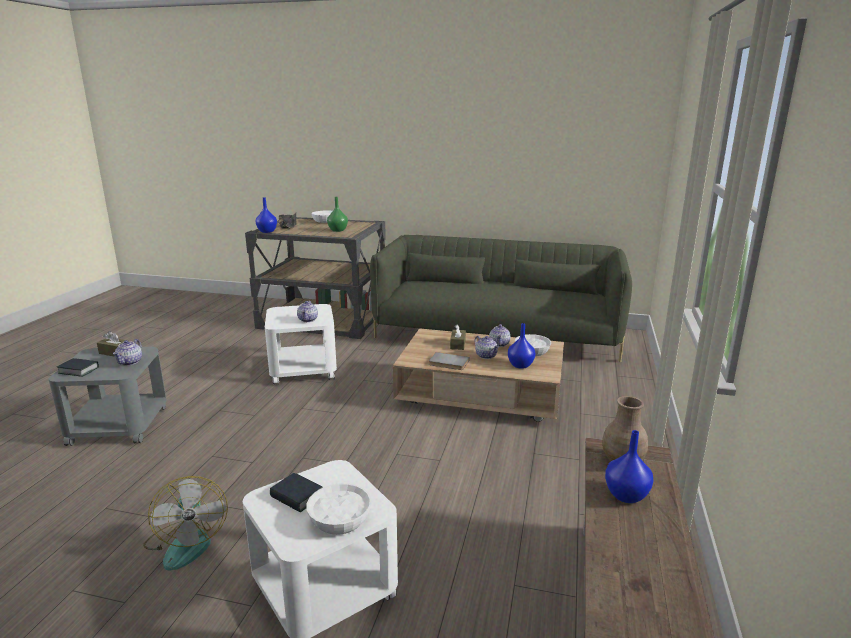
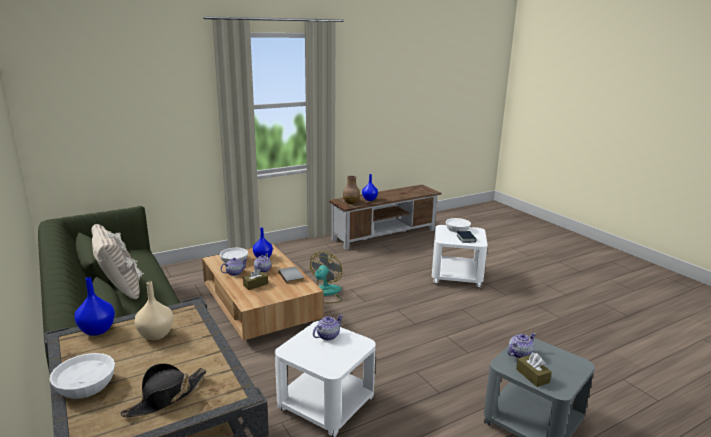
camera: 135 degrees left, 0 degrees up
(78, 370) = (567, 364): book -> none
(187, 542) = (503, 313): fan -> fan (325, 293)
(267, 231) = (233, 384): blue vase -> blue vase (96, 330)
(337, 230) = (157, 335): green vase -> beige vase
(499, 287) = (122, 288): none -> beige pillow

